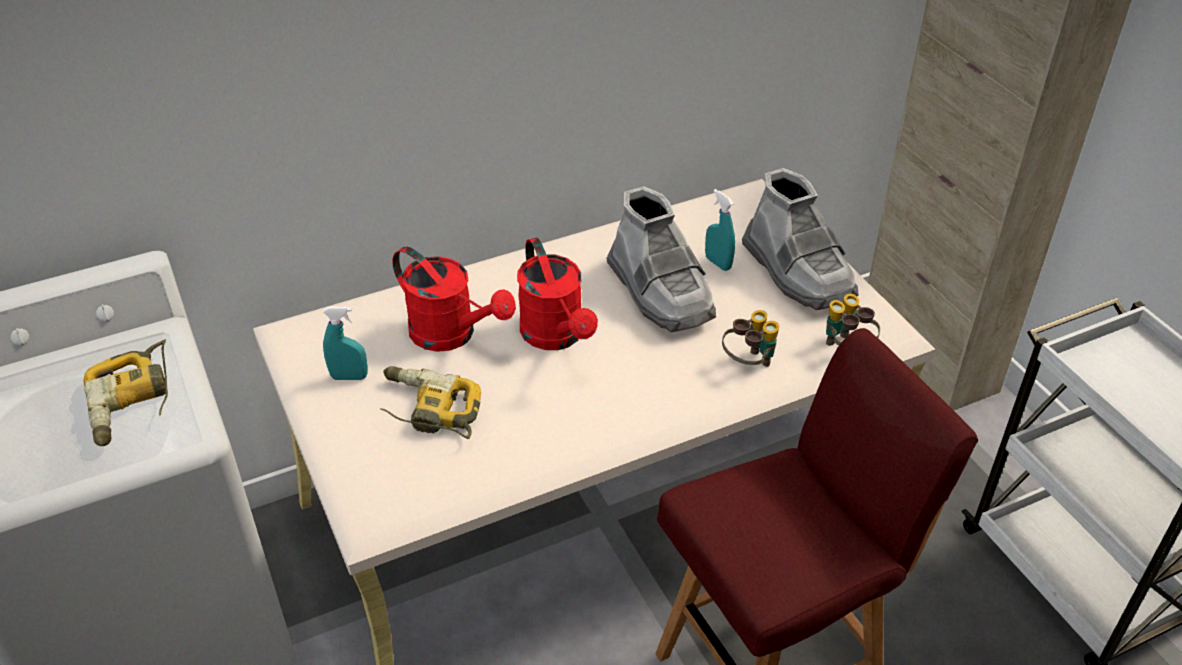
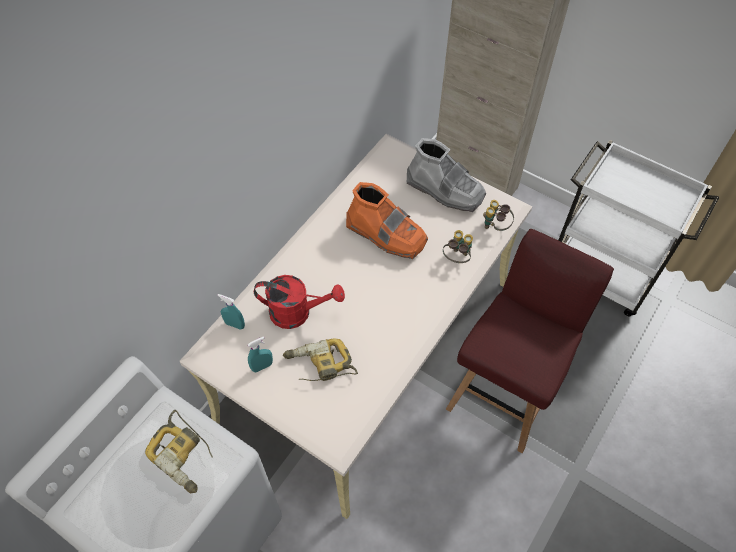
camera: 30 degrees left, 15 degrees up
(557, 336) = (353, 287): red watering can -> none
(660, 293) = (386, 234): grey boot -> orange boot
(718, 263) = (402, 201): turquoise spray bottle -> turquoise spray bottle (235, 324)

